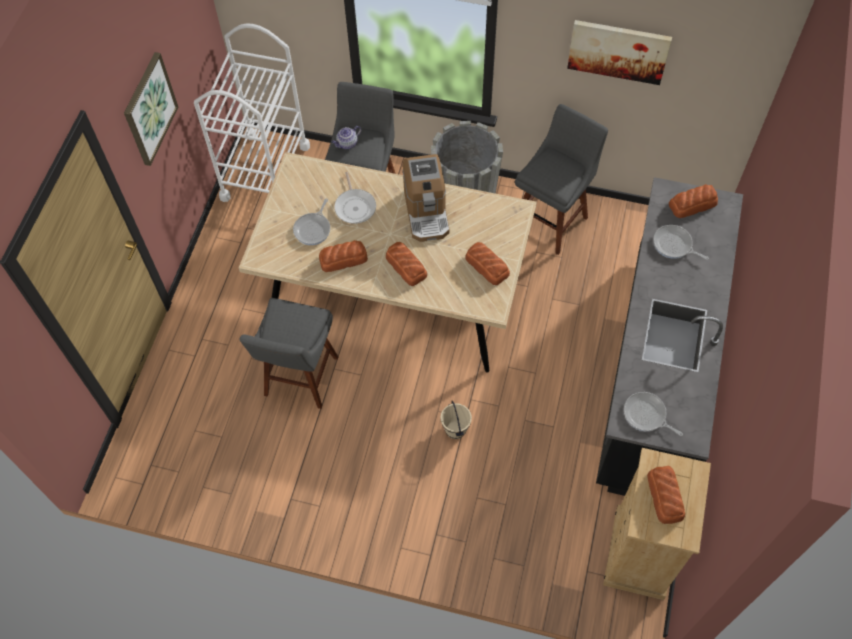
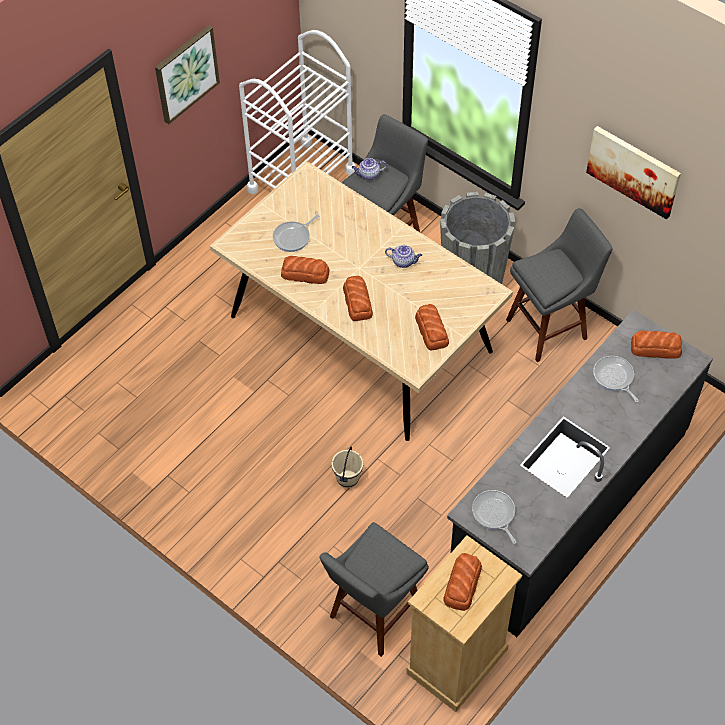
camera: 25 degrees right, 5 degrees down
(300, 380) = (231, 377): grey stool -> grey stool (373, 616)
(355, 206) = (342, 232): frying pan -> none
(426, 212) = (404, 261): coffee machine -> teapot

